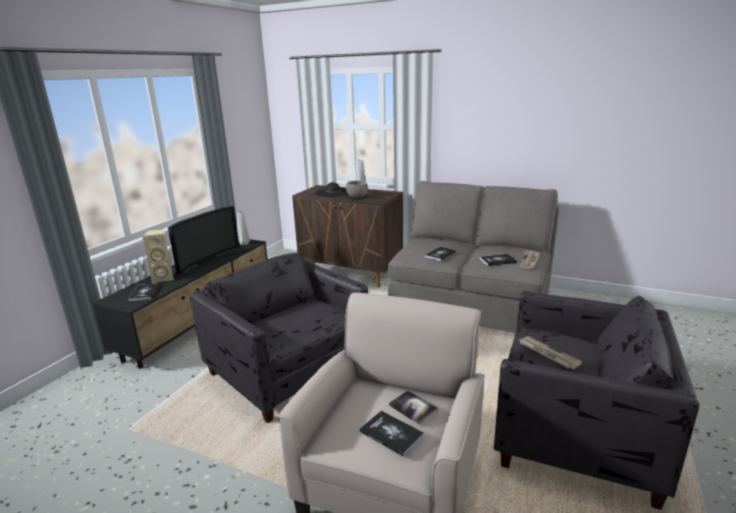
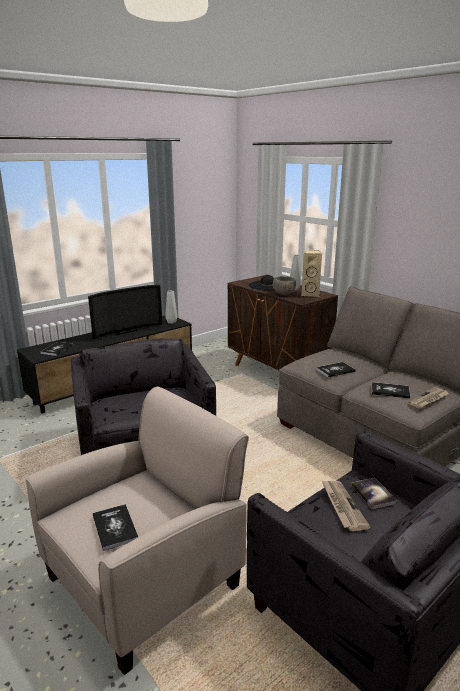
camera: 25 degrees right, 0 degrees up
(164, 278) = (82, 340): beige speaker -> beige speaker (310, 294)
(413, 408) = (156, 512): book -> book (373, 494)

